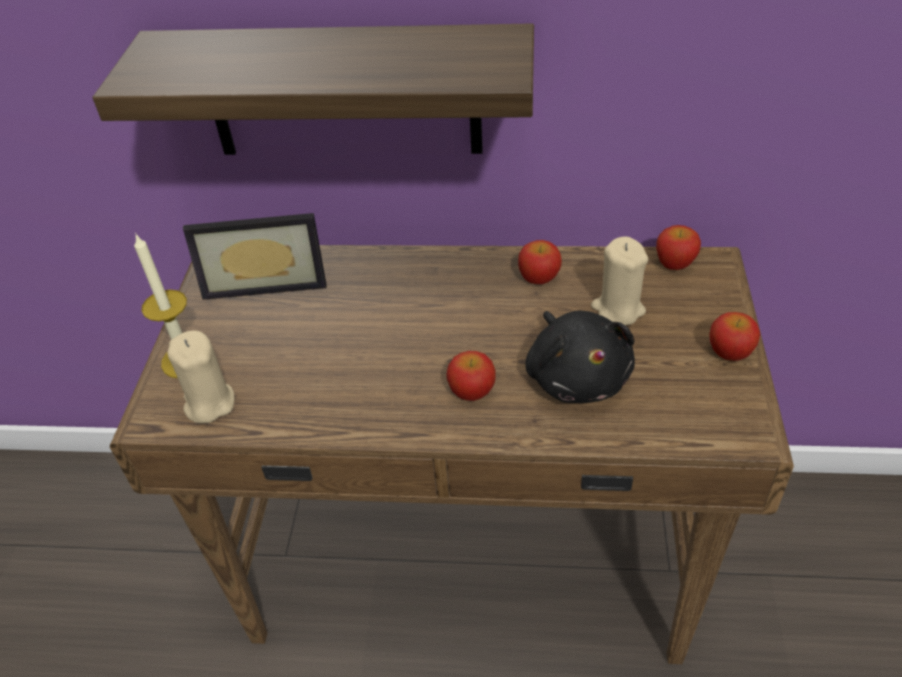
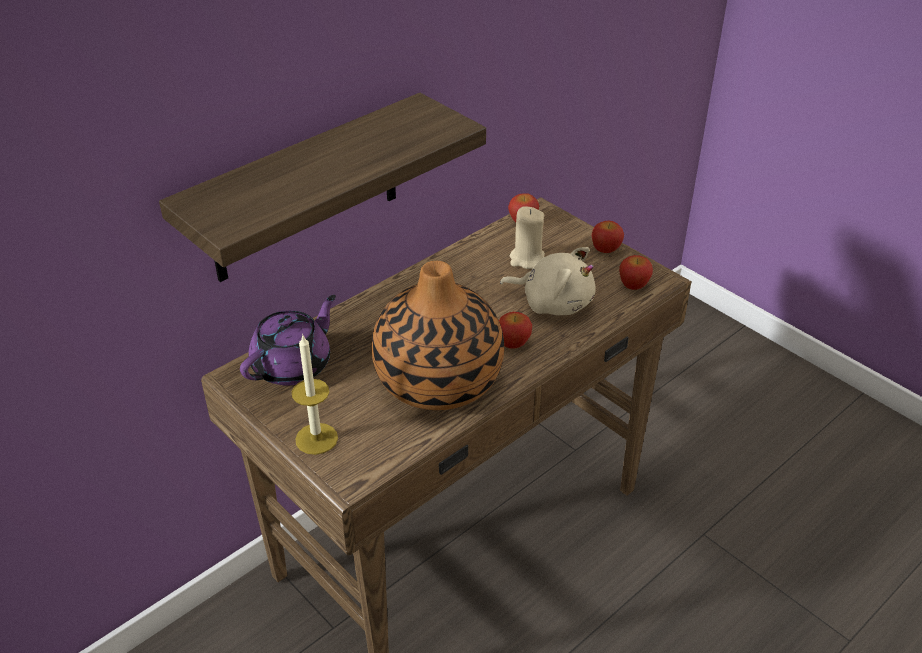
camera: 50 degrees left, 5 degrees down
(209, 403) = (373, 447): beige candle -> none
(266, 279) = (293, 365): picture frame -> purple teapot
(351, 379) = (439, 380): none -> vase
(539, 278) = (464, 268): apple -> apple (633, 285)
(577, 376) = (553, 302): black plush toy -> beige plush toy

